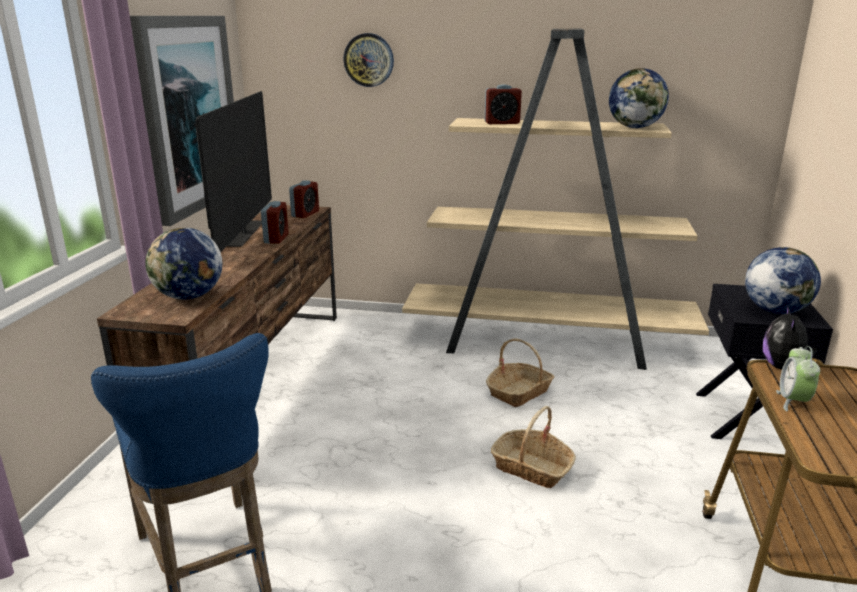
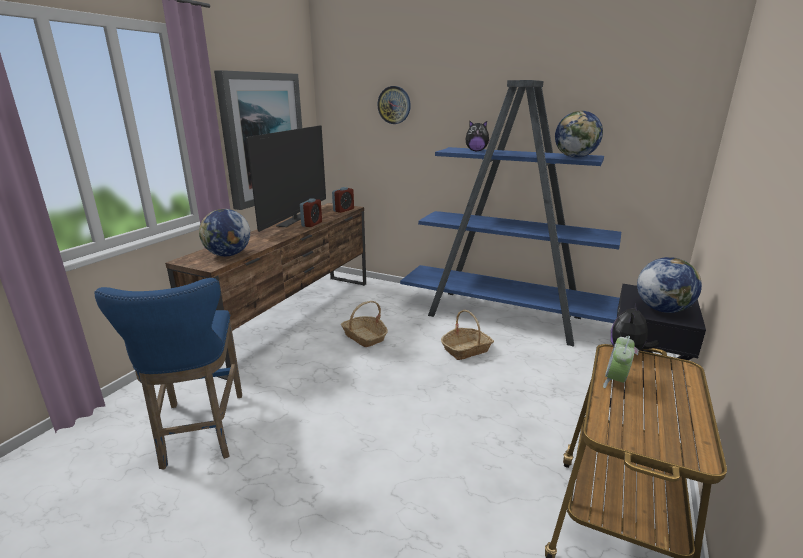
camera: 15 degrees right, 0 degrees up
(502, 123) = (476, 151): alarm clock -> plush toy
(532, 468) = (447, 405): basket -> basket (364, 337)
(548, 342) = (506, 317): beige bookcase -> blue bookcase

